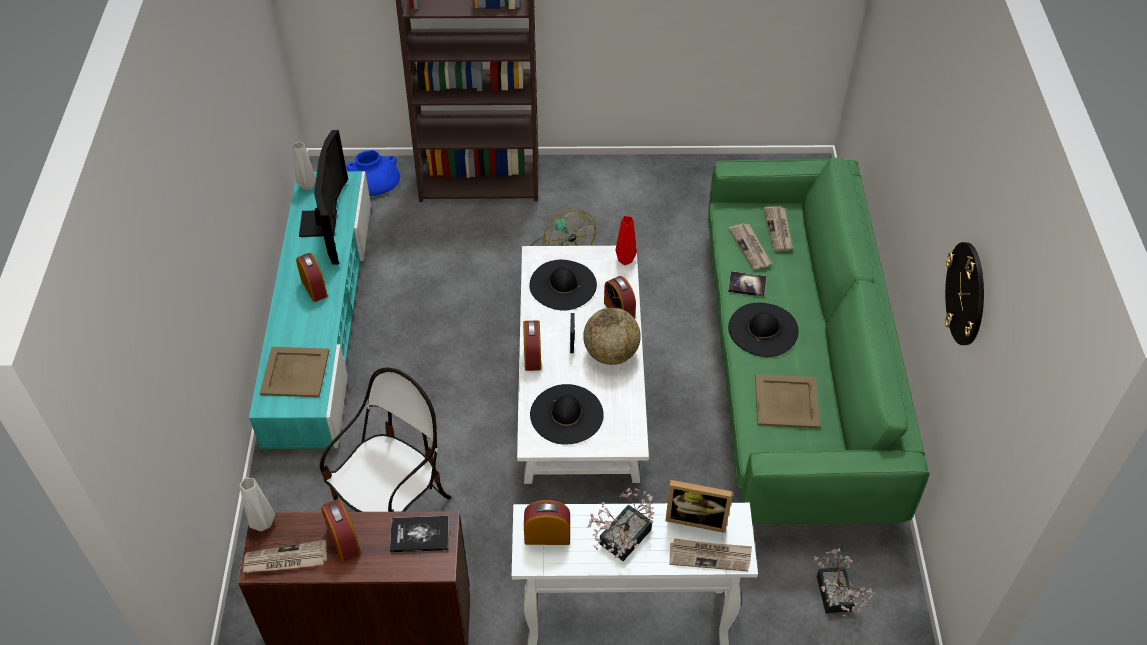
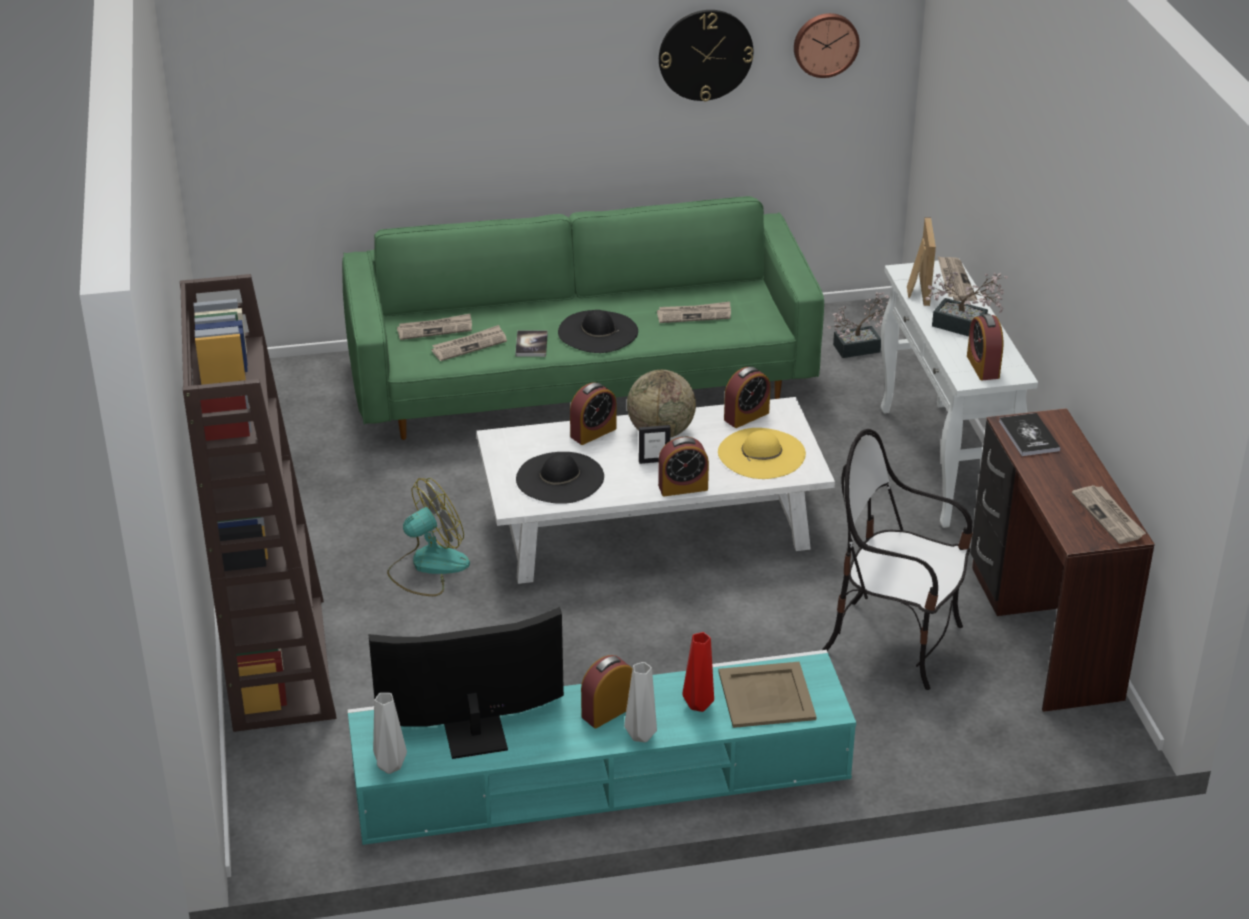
camera: 100 degrees left, 15 degrees down
(263, 522) = (1074, 541): grey vase -> grey vase (639, 735)
(343, 539) = (1062, 483): alarm clock -> alarm clock (746, 416)
(373, 179) = (288, 780): blue vase -> none
(566, 414) = (761, 453): black hat -> yellow hat
(626, 260) = (504, 435): red vase -> red vase (698, 704)
(787, 402) = (694, 315): beige tray -> newspaper
(997, 400) = (825, 44): none -> wall clock

